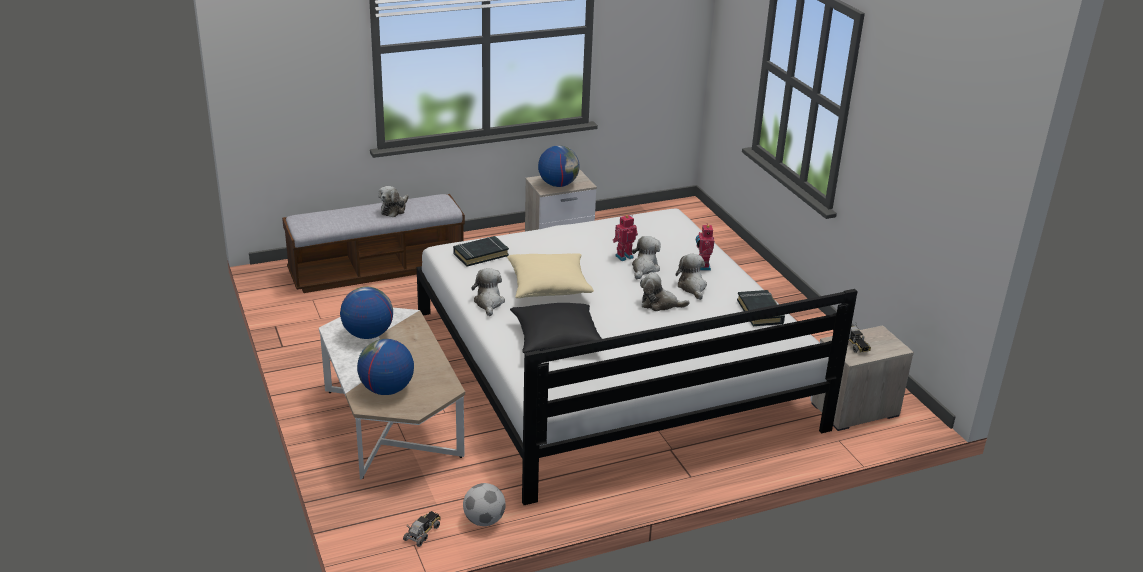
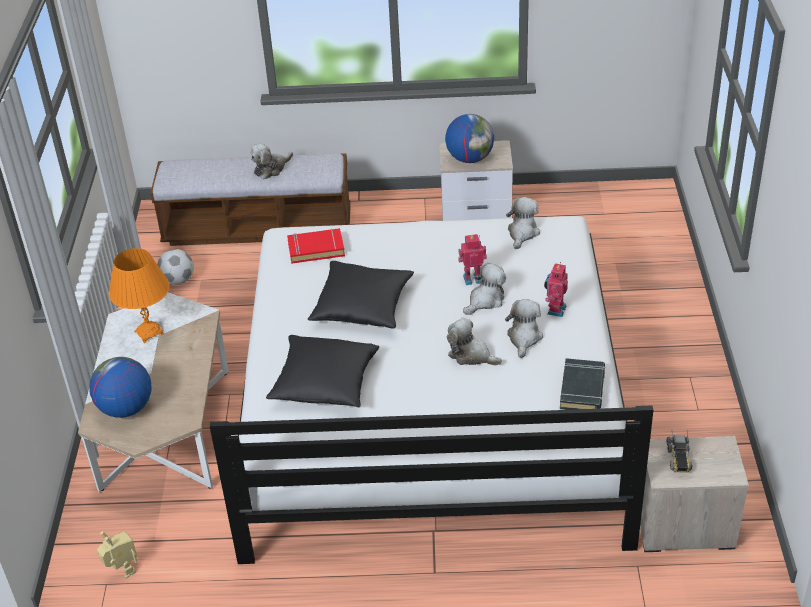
camera: 25 degrees right, 10 degrees up
(367, 334) = (149, 332): globe -> orange table lamp
(423, 532) = (122, 571): toy truck -> toy robot
(480, 254) = (316, 249): black book -> red book
(484, 520) = (188, 573): football -> football (178, 280)
(489, 303) = (285, 318): plush toy -> plush toy (522, 233)
(549, 286) = (362, 306): beige pillow -> black pillow

